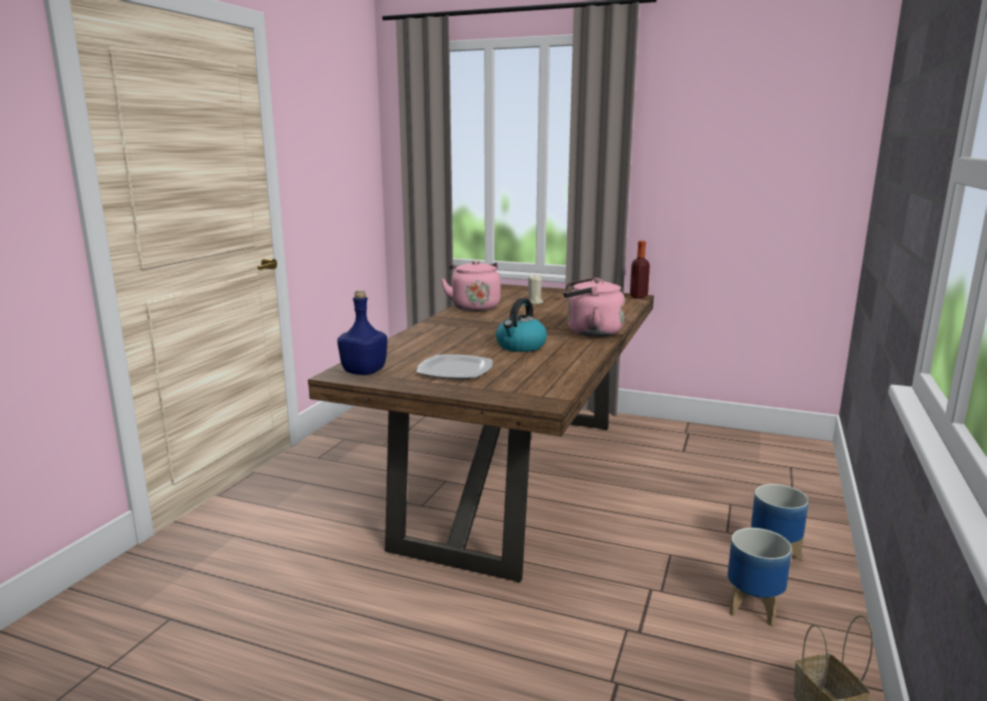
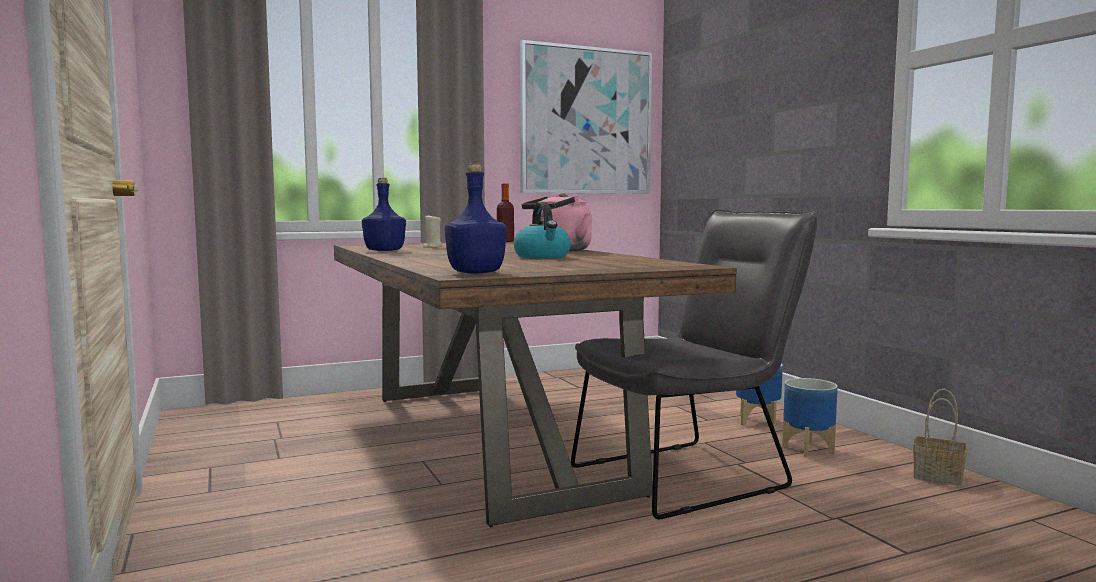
camera: 45 degrees left, 10 degrees down
(456, 370) = (555, 265): plate -> none
(474, 306) = (385, 250): pink kettle -> blue bottle
(588, 580) = (690, 475): none -> grey chair
(763, 171) = (586, 121): none -> picture

